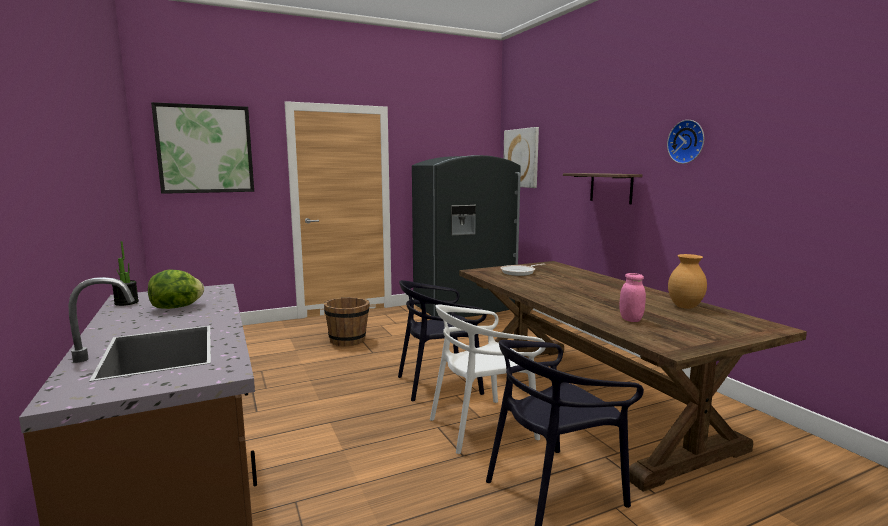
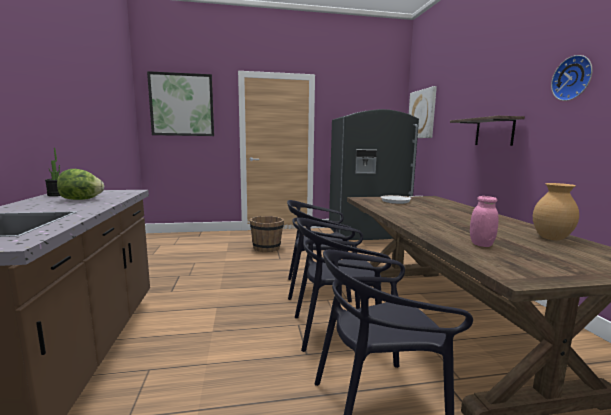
camera: 15 degrees right, 0 degrees up
(482, 427) = (336, 330): white chair -> black chair

